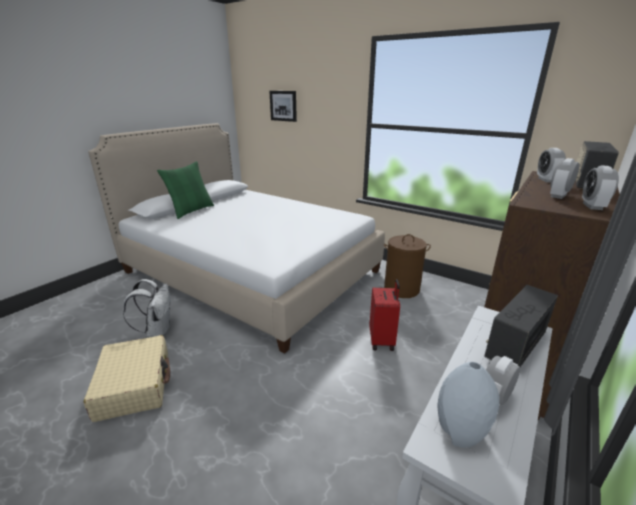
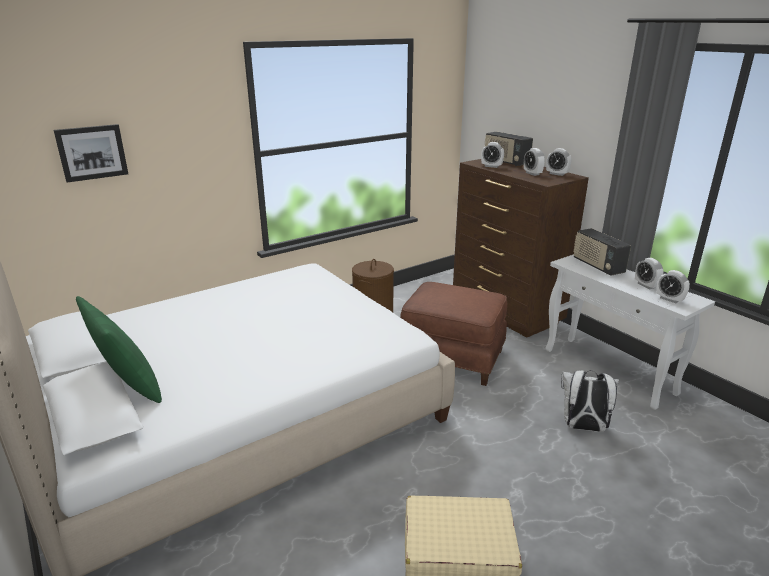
camera: 70 degrees left, 0 degrees up
(157, 330) = (342, 534): white backpack -> white backpack (583, 427)
(382, 340) = (452, 357): red suitcase -> brown ottoman
(459, 431) = (669, 299): grey vase -> alarm clock

